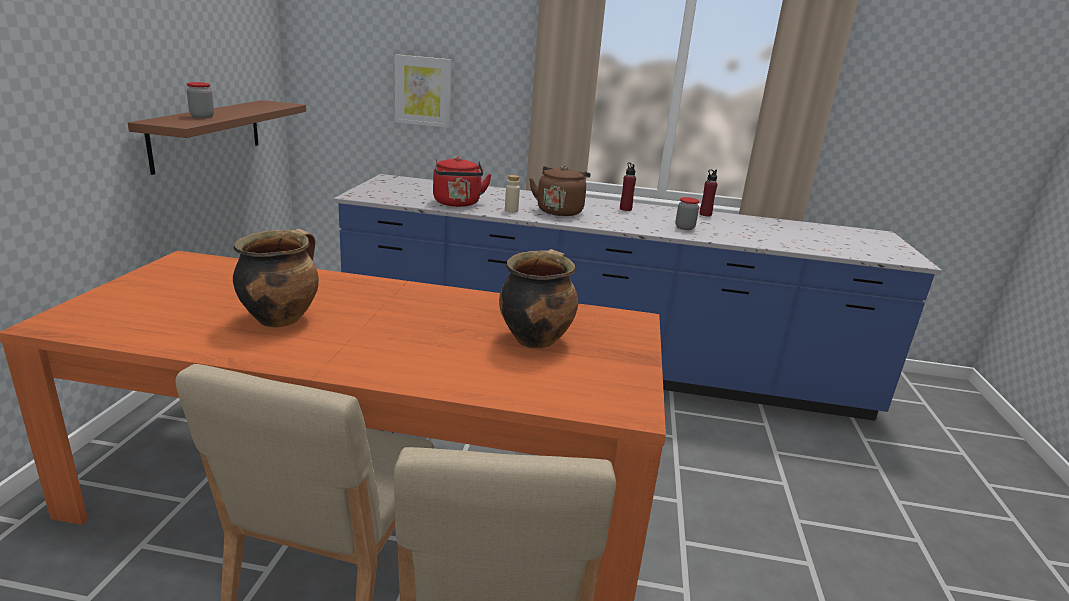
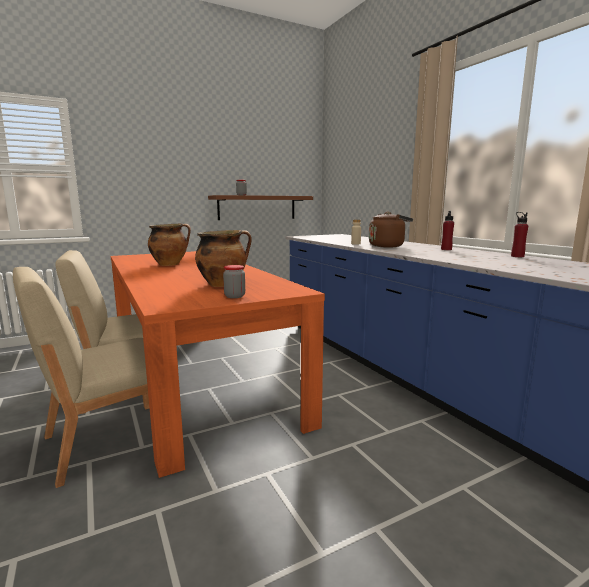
camera: 55 degrees right, 10 degrees down
(423, 91) = (369, 183): picture -> none
(457, 204) = (335, 240): red kettle -> none
(684, 228) = (459, 257): jar -> jar (234, 296)

